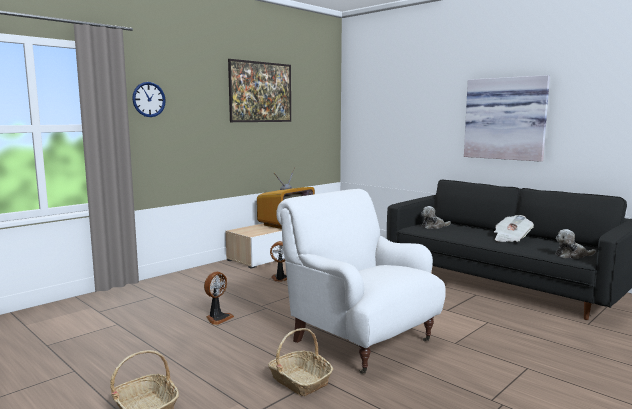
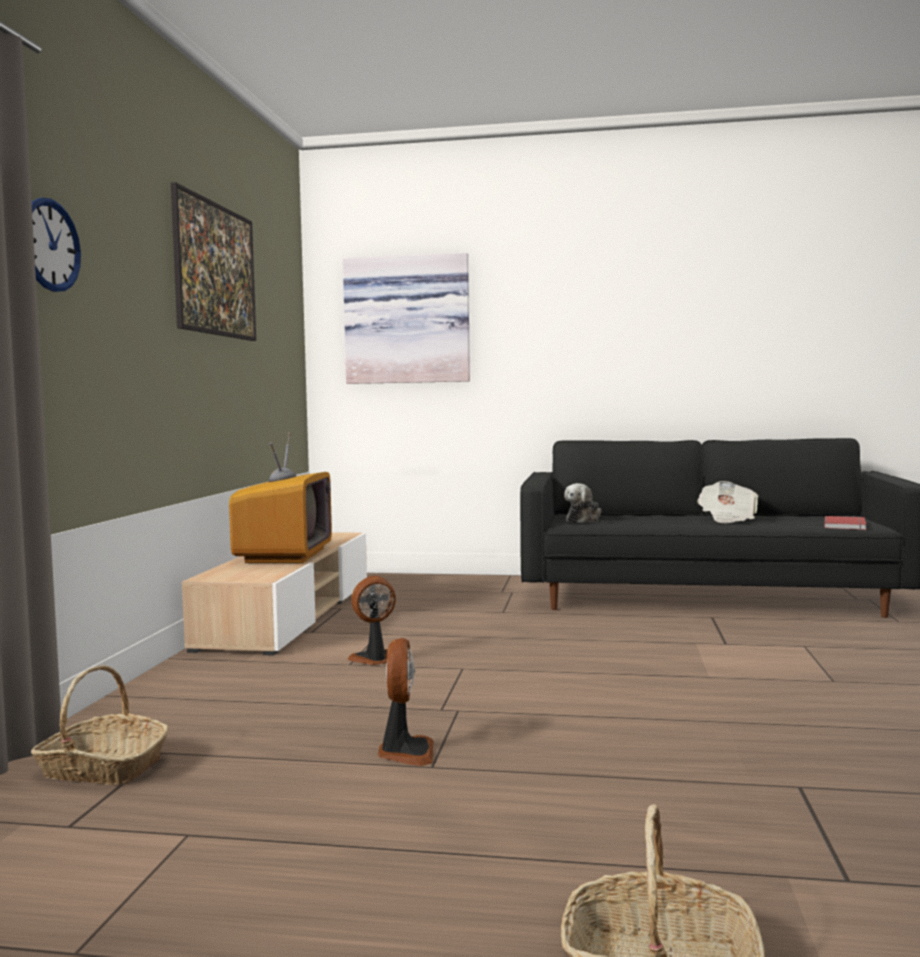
camera: 35 degrees left, 5 degrees down
(299, 381) = (783, 802): basket -> basket (102, 768)
(359, 340) = (717, 714): white armchair -> none
(506, 118) = (648, 335): picture -> picture (407, 320)
(572, 255) = (846, 525): plush toy -> red book

